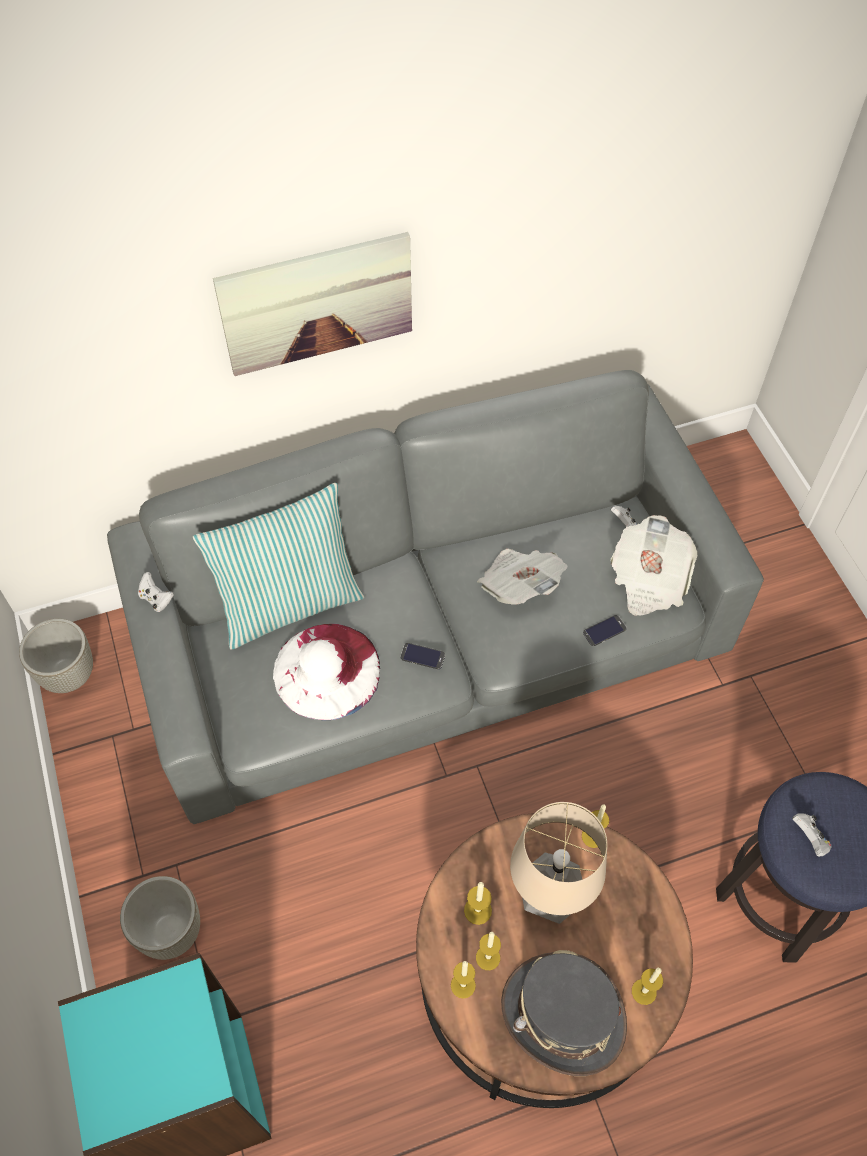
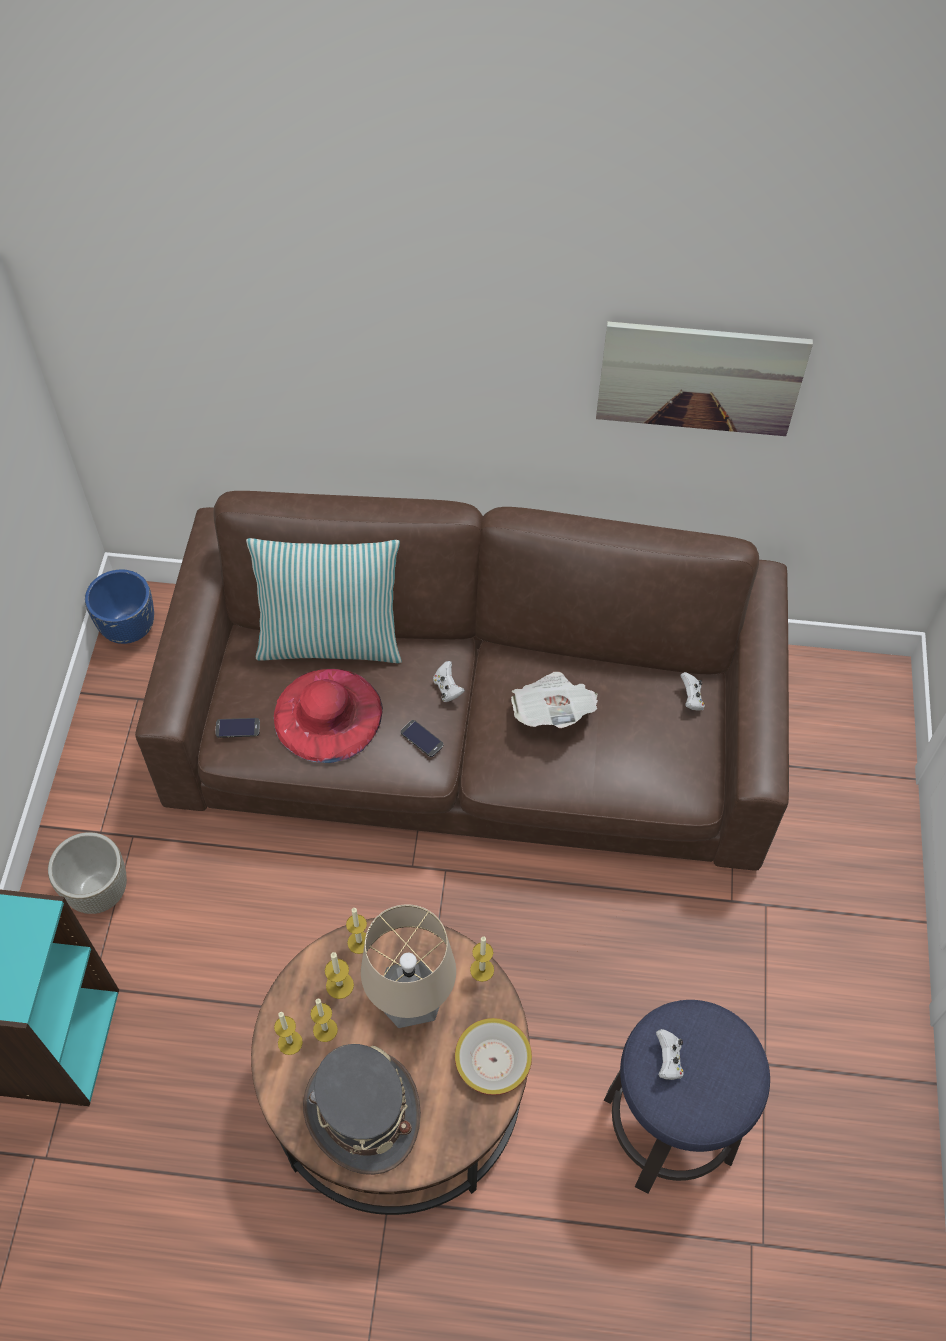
camera: 25 degrees right, 0 degrees up
(69, 675) = (129, 629): grey planter -> blue planter
(156, 599) = (206, 585): white game controller -> white game controller (447, 689)
(317, 304) = (431, 365): picture -> picture (699, 378)
(327, 670) = (328, 714): white hat -> red hat
(433, 635) = (472, 731): grey sofa -> brown sofa
(604, 631) = (607, 788): phone -> phone (237, 728)
(644, 991) = (447, 1127): candle -> candle (359, 942)
(648, 580) = (680, 759): newspaper -> none
(648, 911) = (493, 1060): none -> bowl

